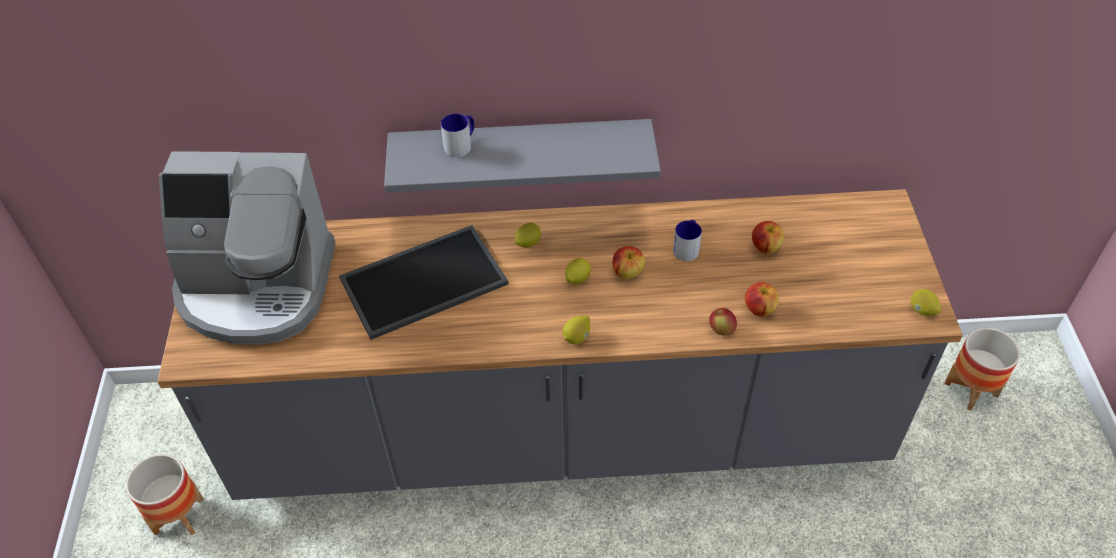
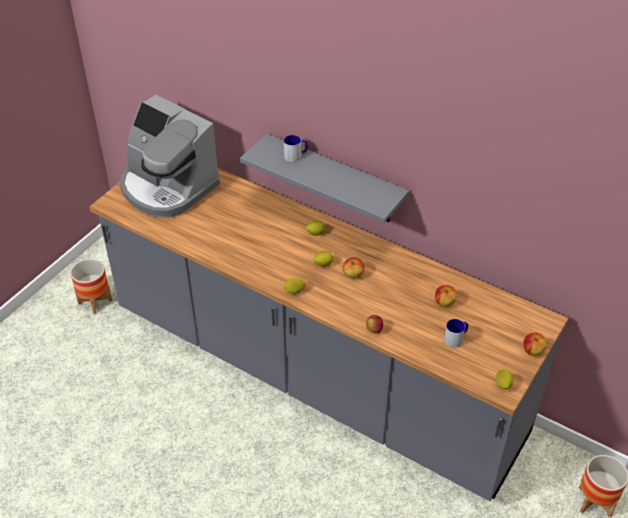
camera: 35 degrees right, 5 degrees down
(423, 284) = (244, 225): tray -> none
(687, 247) = (399, 280): mug -> mug (456, 339)
(759, 309) = (406, 331): apple -> apple (532, 351)

